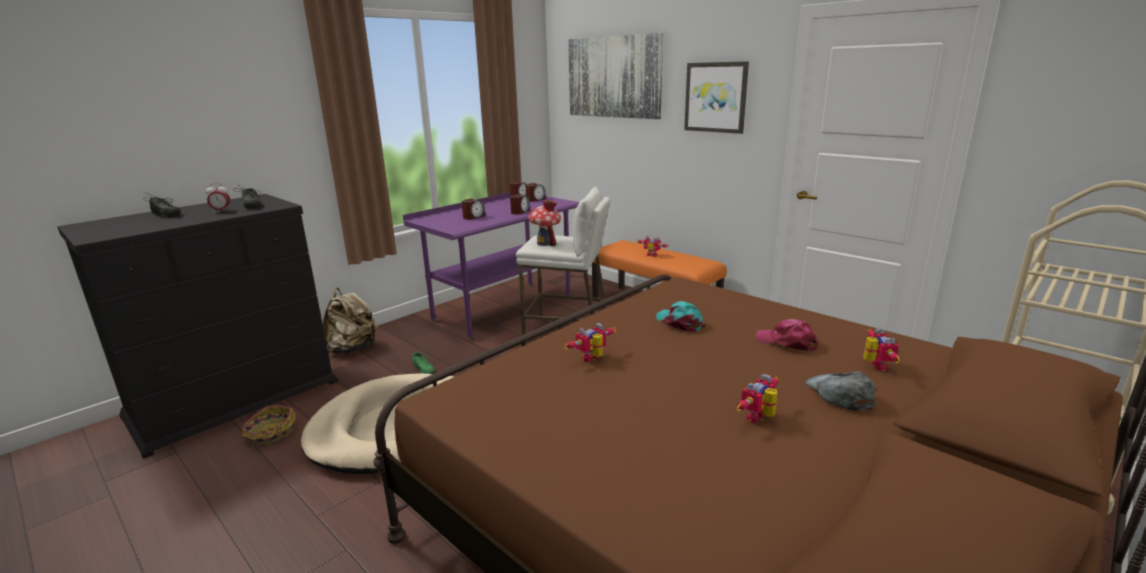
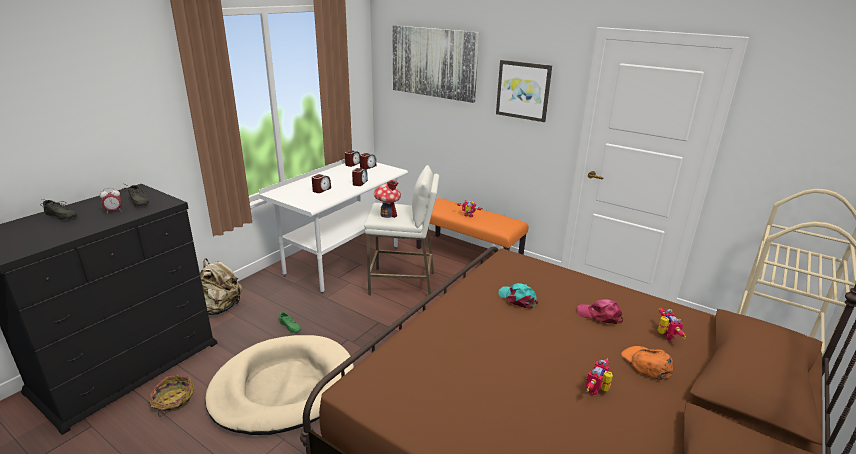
camera: 10 degrees left, 5 degrees up
(503, 309) = (343, 261): purple desk -> white desk
(593, 359) = (463, 340): toy robot -> none
(839, 394) = (646, 364): grey cap -> orange cap

